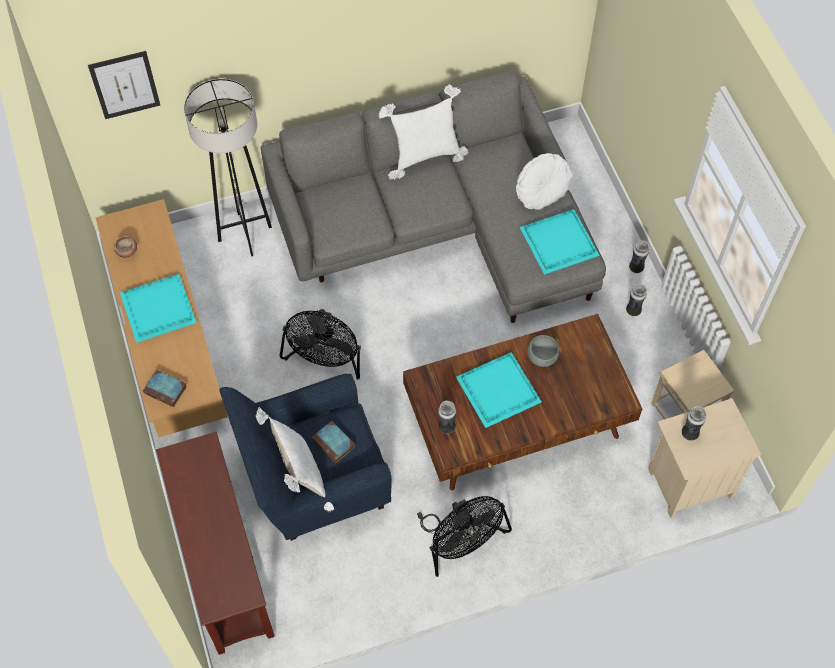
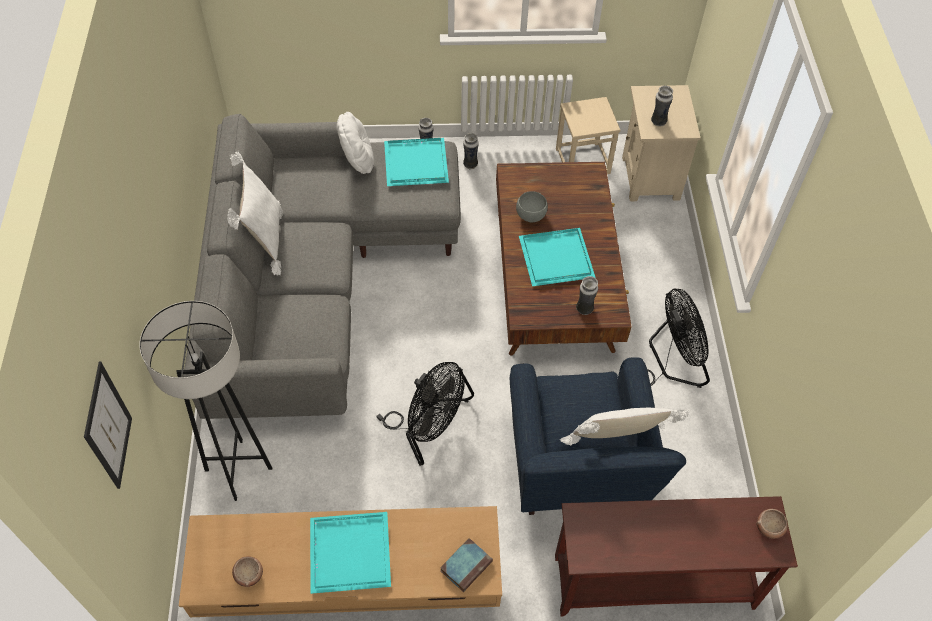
camera: 75 degrees left, 5 degrees down
(232, 598) = (770, 527): none -> bowl
(334, 444) = (583, 406): book -> none

